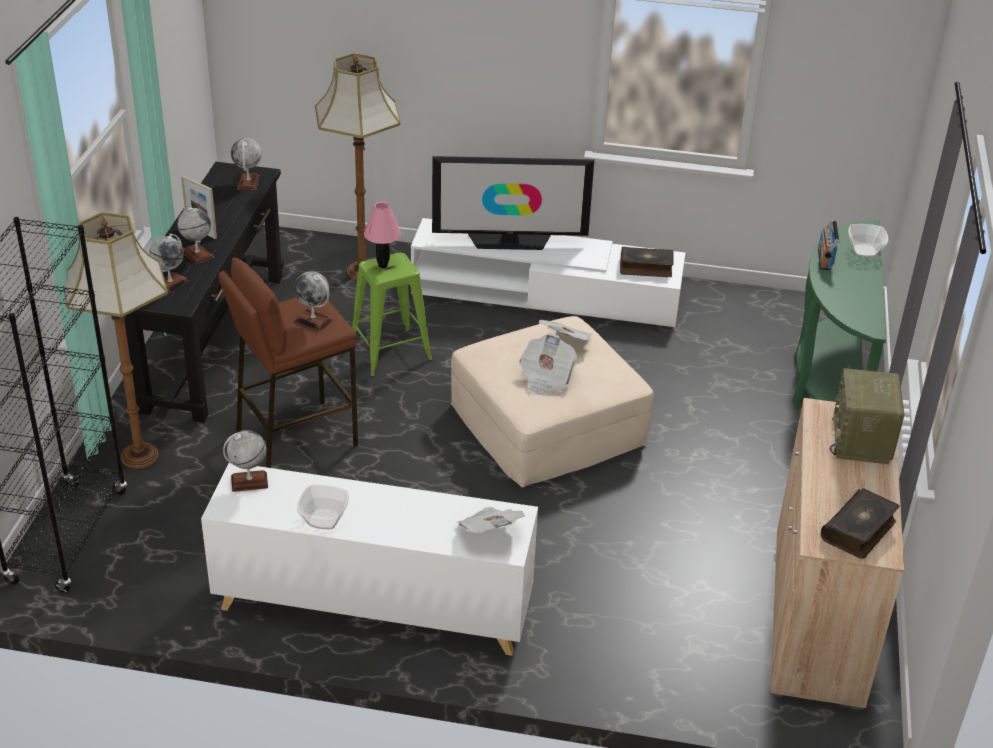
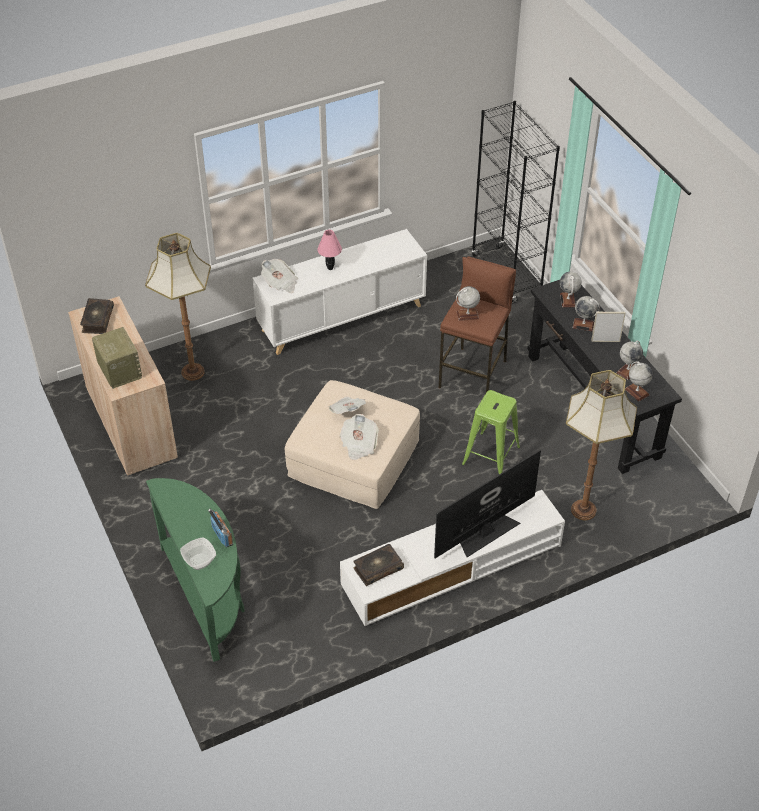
camera: 145 degrees right, 10 degrees up
(141, 457) = (530, 323): floor lamp -> floor lamp (192, 372)
(249, 482) = (406, 251): globe -> globe (628, 370)
(324, 520) = (355, 253): bowl -> none
(382, 265) = (500, 404): pink table lamp -> pink table lamp (330, 268)

